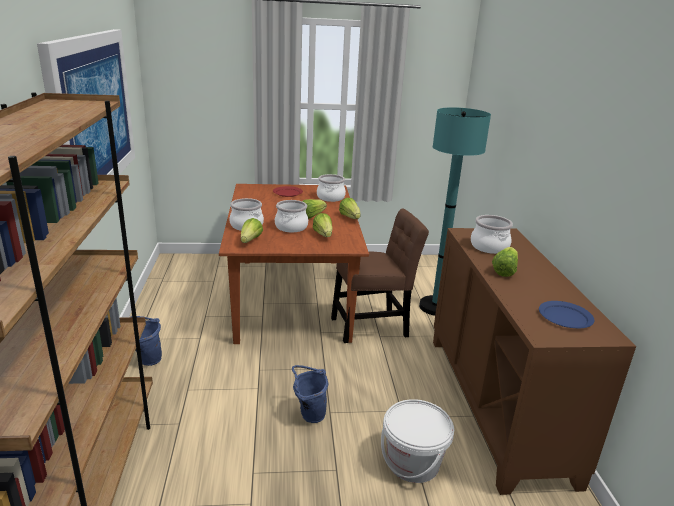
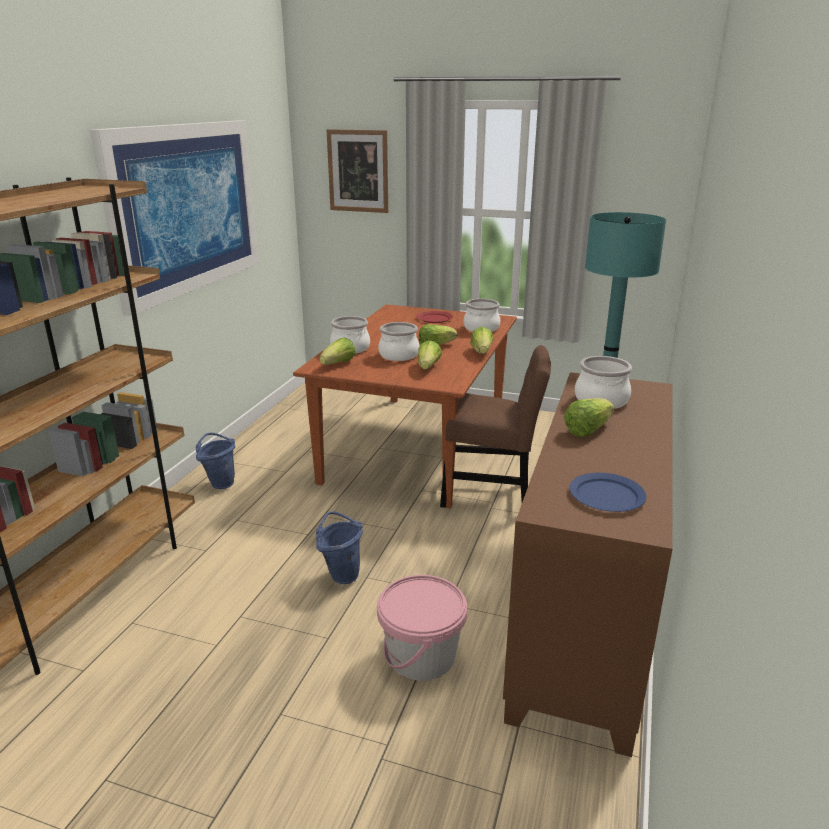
camera: 25 degrees right, 0 degrees up
(205, 73) = (358, 171): none -> picture
(413, 463) = (421, 656): white bucket -> pink bucket

